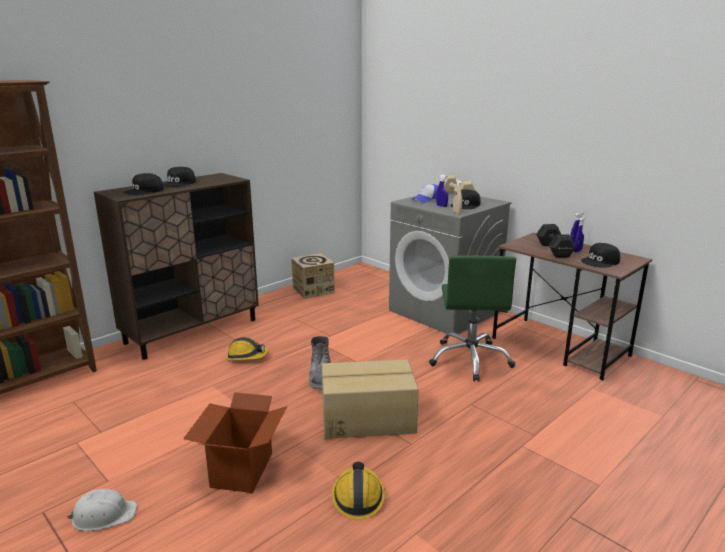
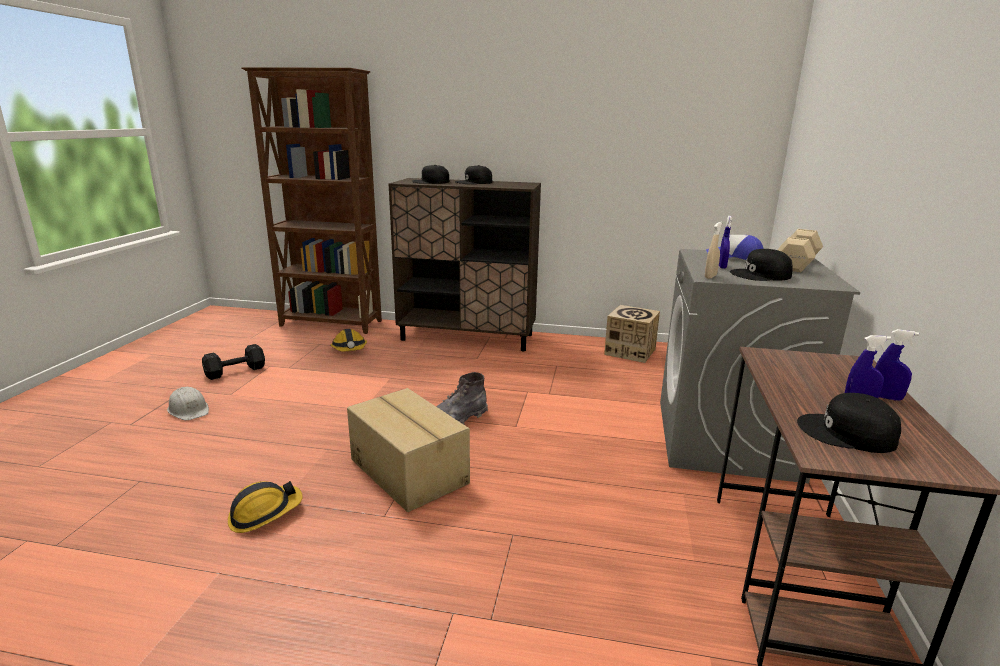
camera: 55 degrees right, 0 degrees up
(241, 470) = (274, 438): cardboard box -> none
(247, 357) = (454, 373): hard hat -> hard hat (349, 349)
(470, 359) = (627, 499): green office chair -> none
(554, 250) = (811, 385): black dumbbell -> black dumbbell (234, 371)

